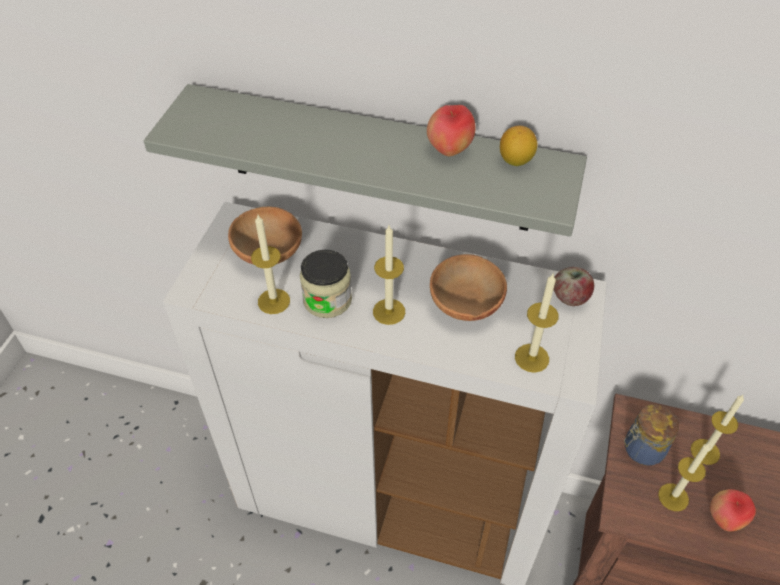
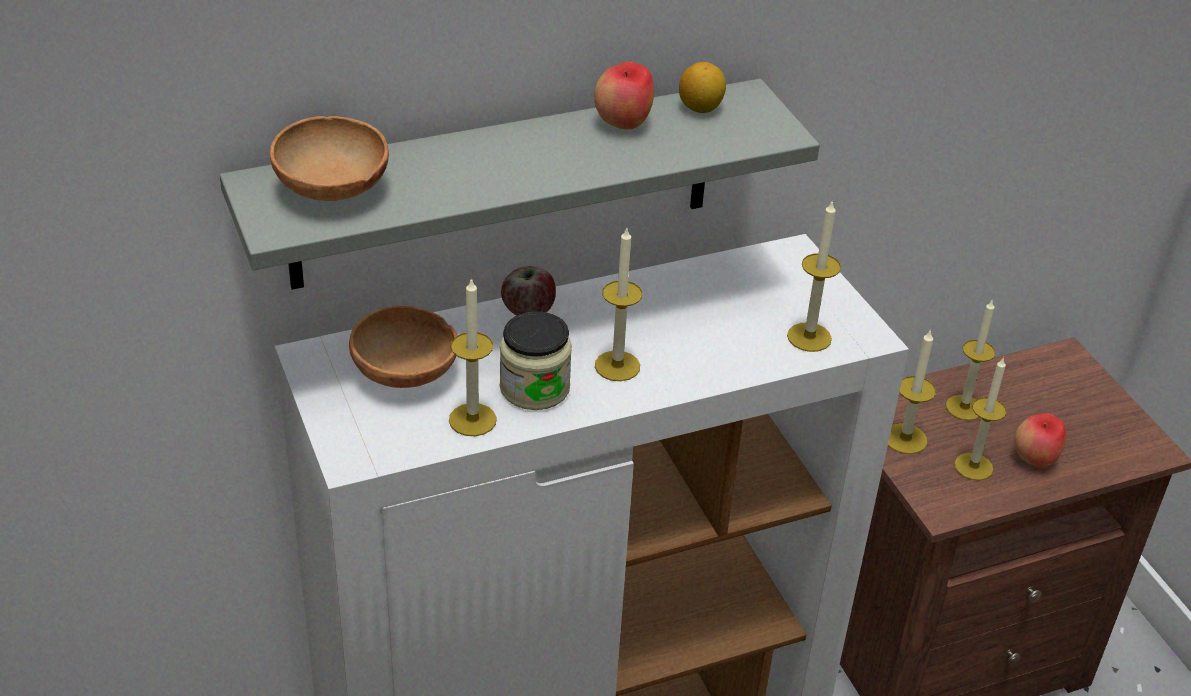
camera: 40 degrees left, 10 degrees down
(464, 305) = (690, 321): brown bowl -> brown bowl (331, 192)
(570, 297) = (787, 264): apple -> apple (528, 310)
(641, 449) = (905, 439): jar -> candle

